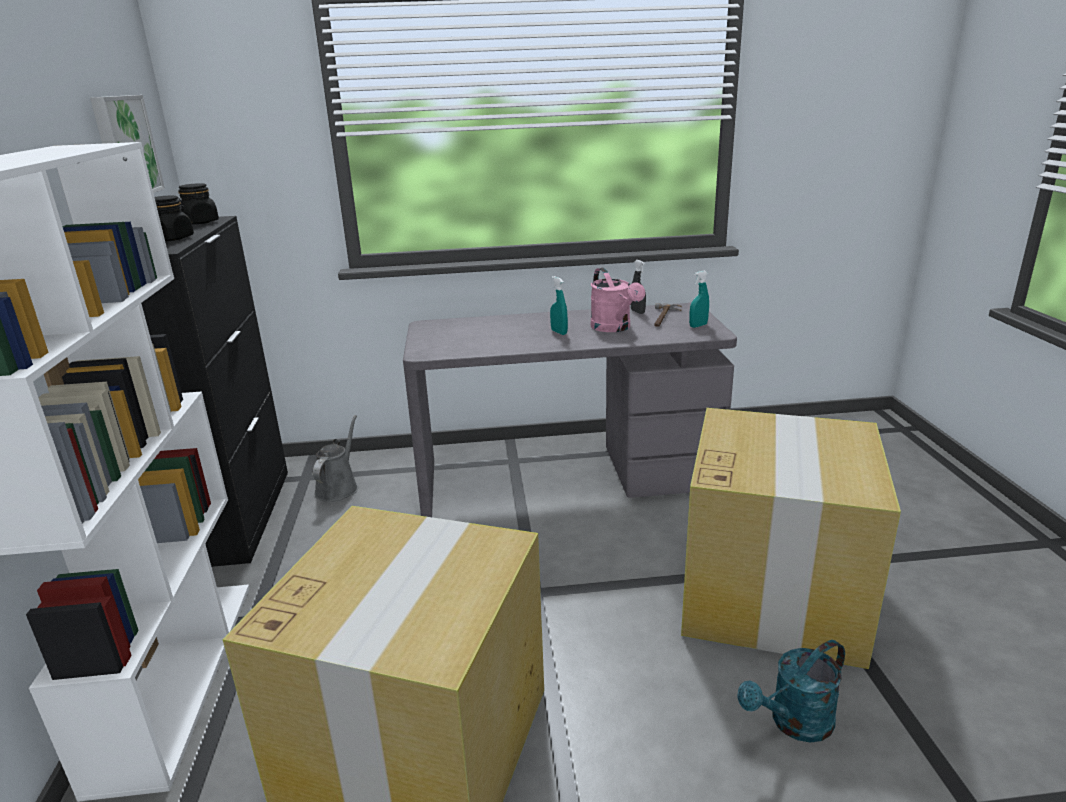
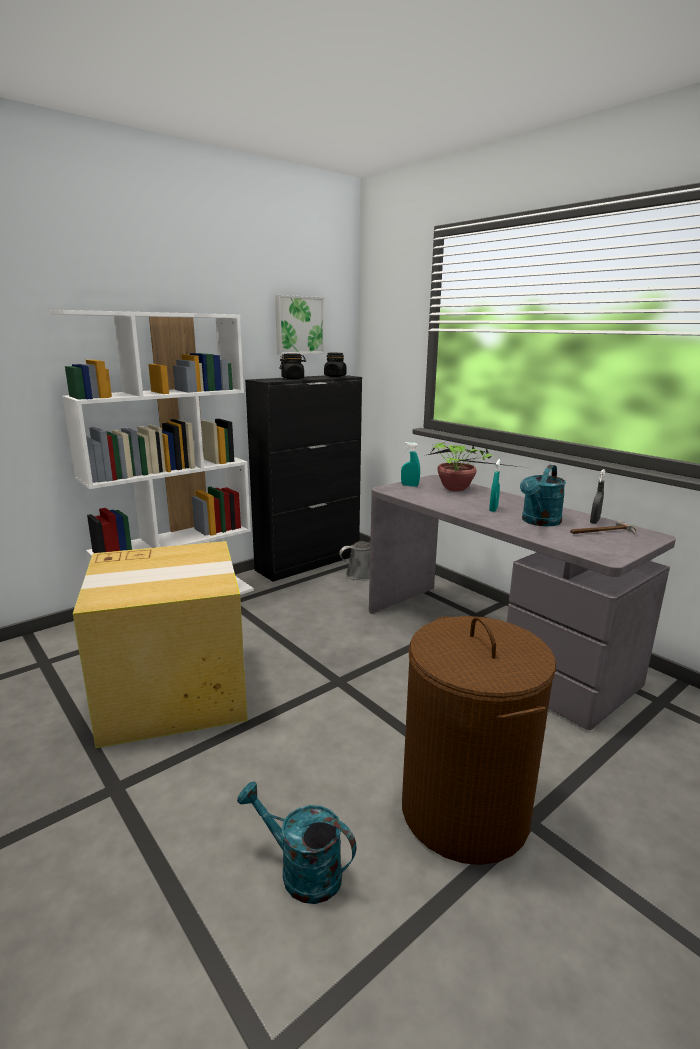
camera: 55 degrees right, 5 degrees down
(479, 327) = (457, 489): none -> potted plant
(614, 328) = (539, 522): pink watering can -> turquoise watering can
(698, 326) = (611, 547): turquoise spray bottle -> turquoise spray bottle (409, 485)
(772, 593) = (465, 811): cardboard box -> brown laundry basket

